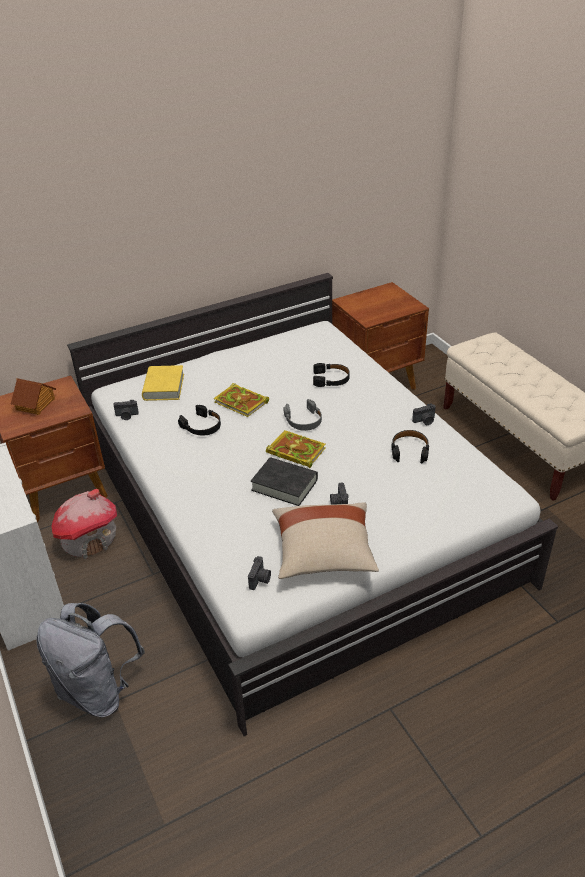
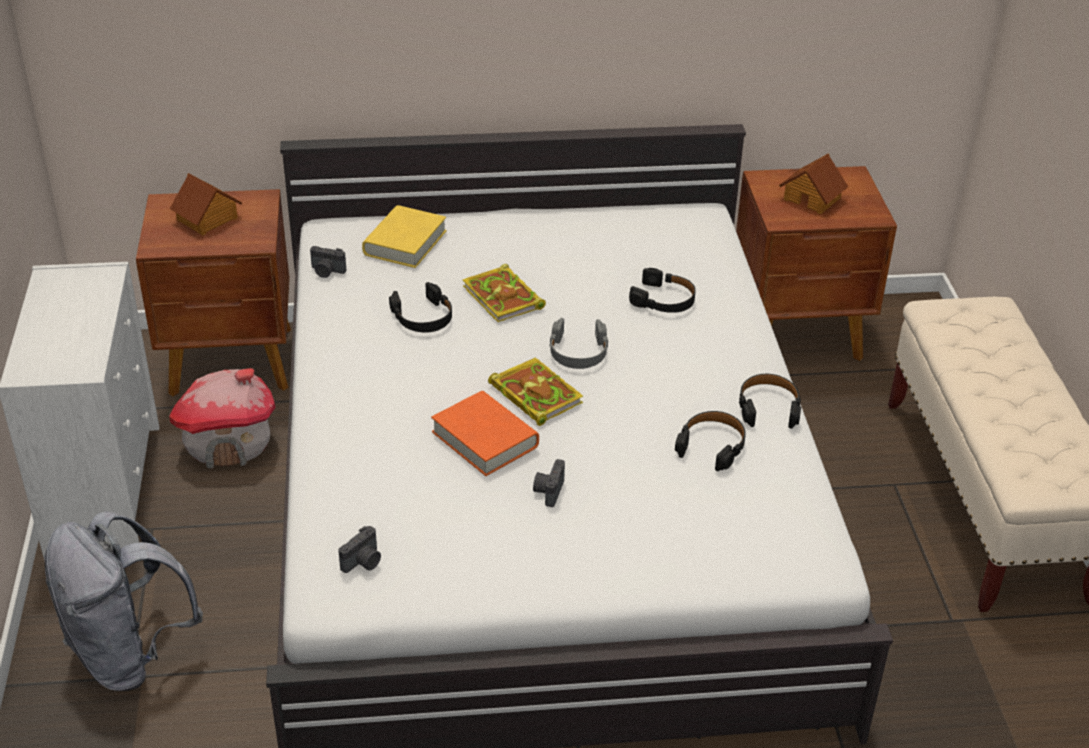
camera: 20 degrees right, 0 degrees up
(284, 485) = (485, 439): black book -> orange book
(324, 553) = (478, 555): beige pillow -> none
(377, 305) = (812, 198): none -> toy house
(425, 421) = (768, 407): camera -> black headphones

